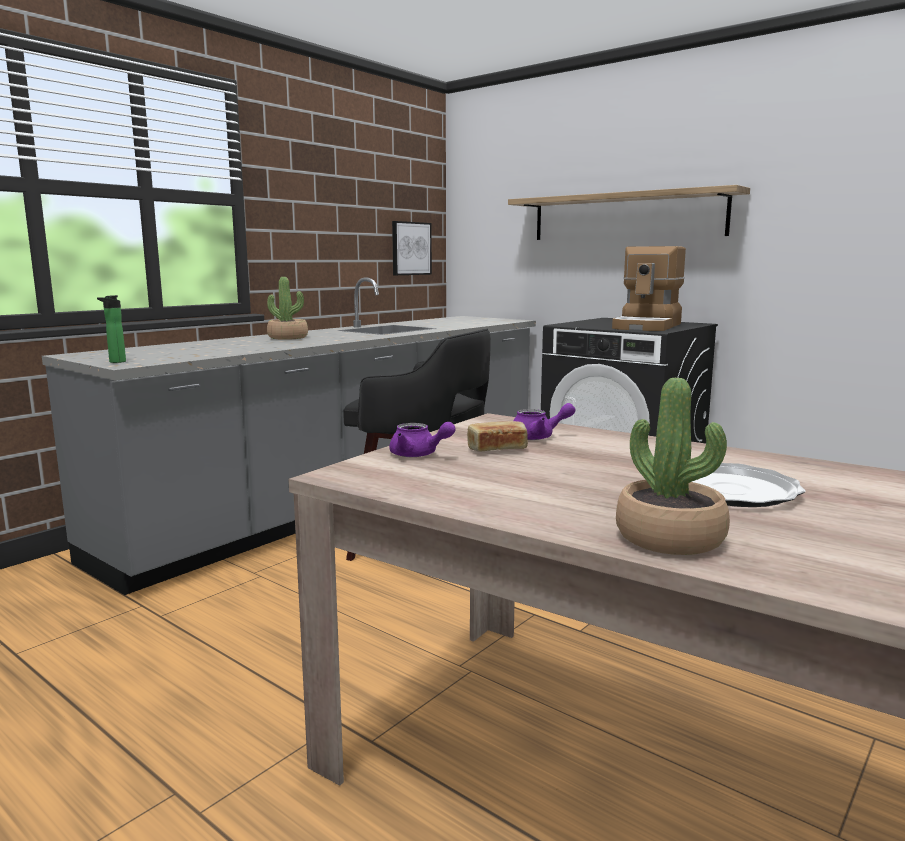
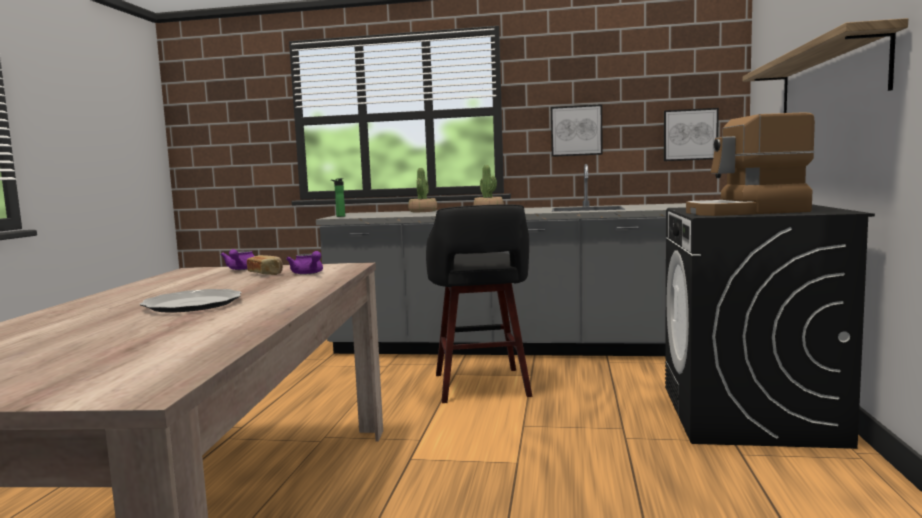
camera: 60 degrees right, 5 degrees down
(321, 236) = (576, 131): none -> picture
(670, 537) = (89, 305): potted plant -> potted plant (423, 211)

